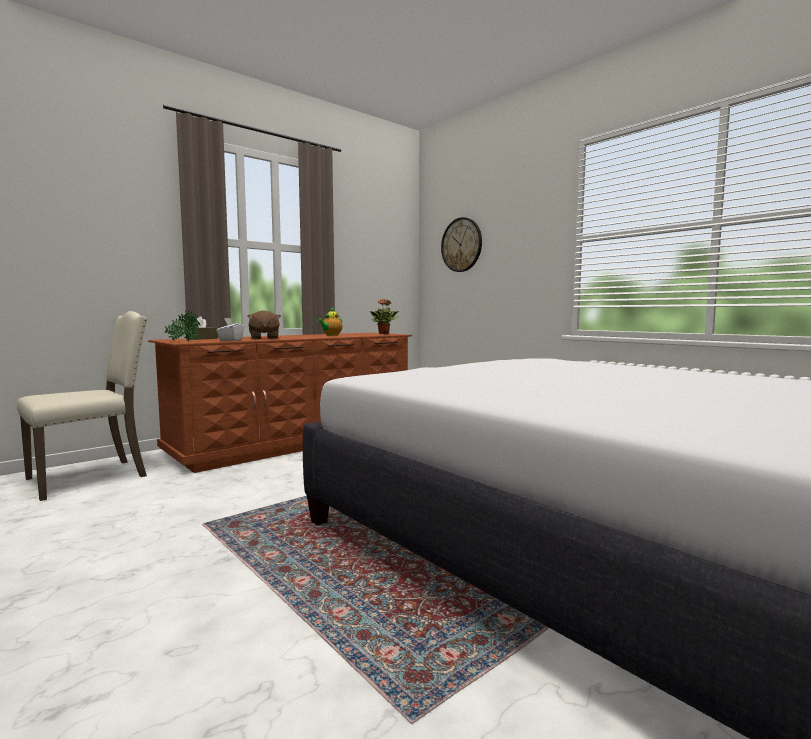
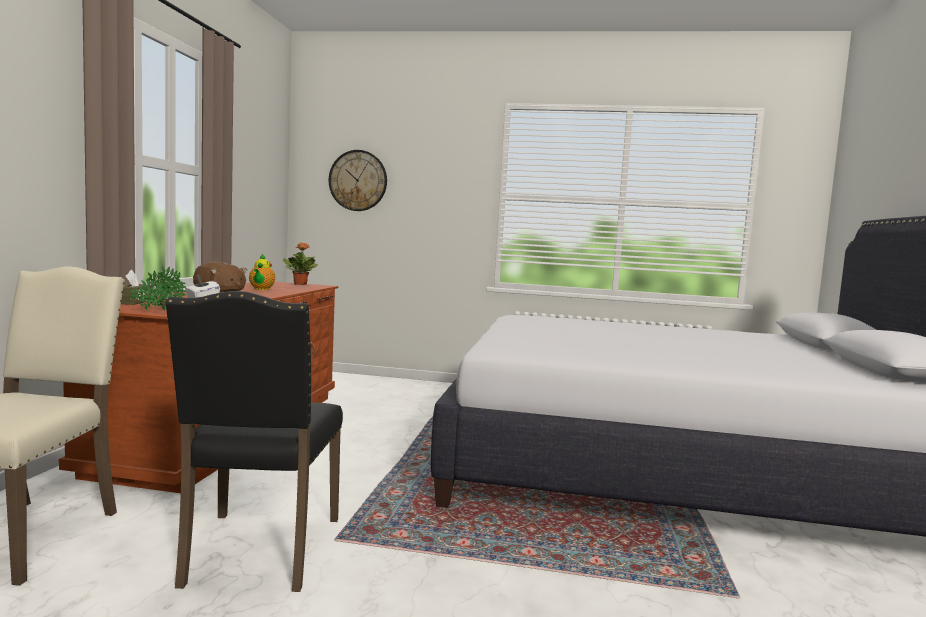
camera: 40 degrees left, 0 degrees up
(154, 517) = (259, 551): none -> black chair

